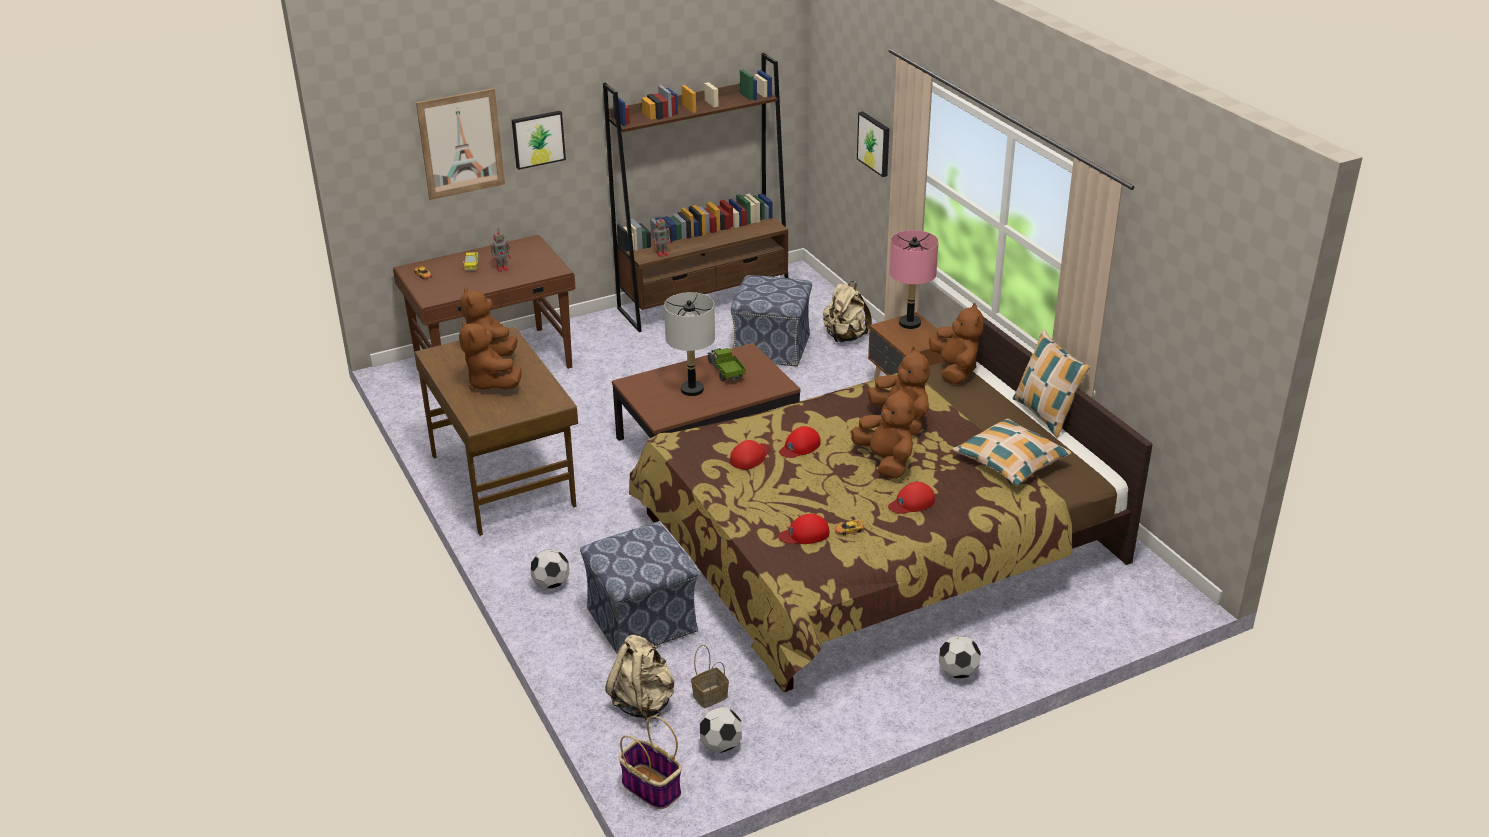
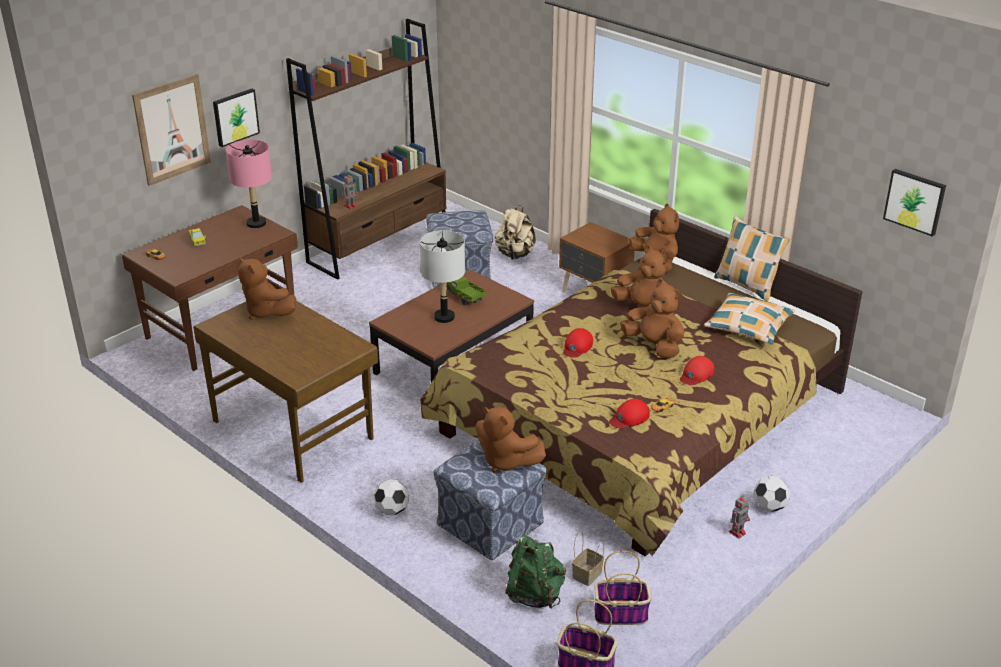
camera: 20 degrees left, 0 degrees up
(491, 383) = (286, 341): brown plush toy -> brown plush toy (505, 461)
(503, 268) = (228, 239): toy robot -> toy robot (737, 532)
(643, 702) = (534, 593): beige backpack -> green backpack
(721, 745) = (621, 613): football -> basket
(750, 457) = (542, 363): red cap -> none
(875, 143) = (524, 85): picture -> picture (915, 201)
(909, 323) = (591, 231): pink table lamp -> pink table lamp (256, 223)

